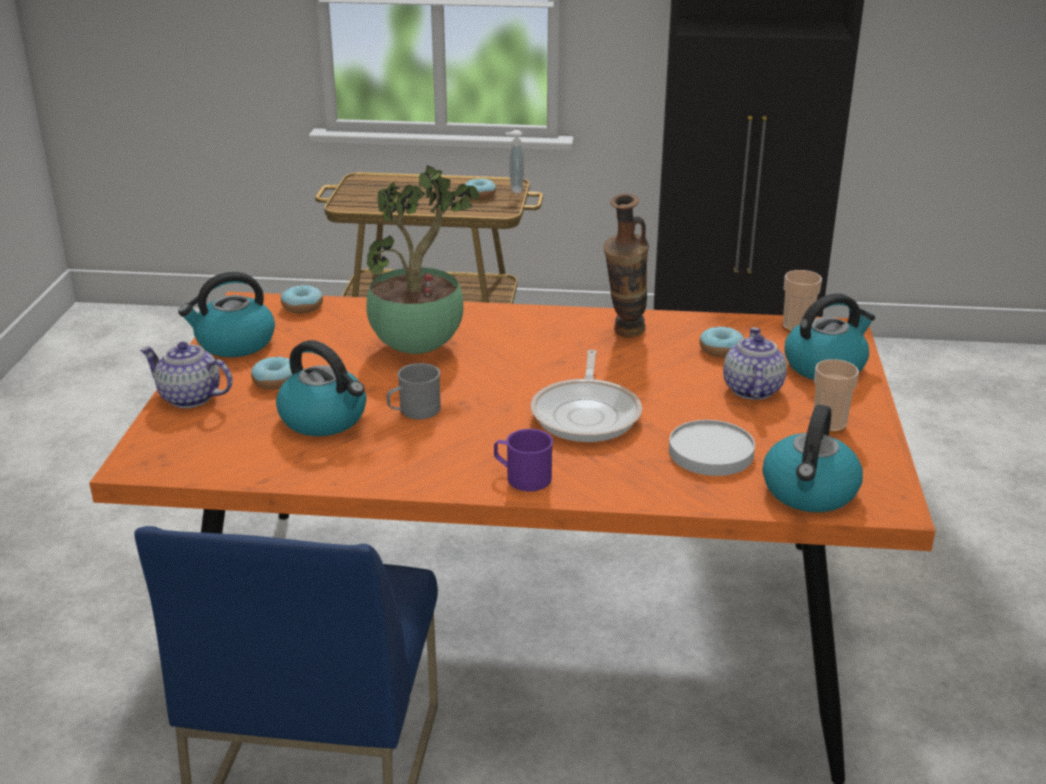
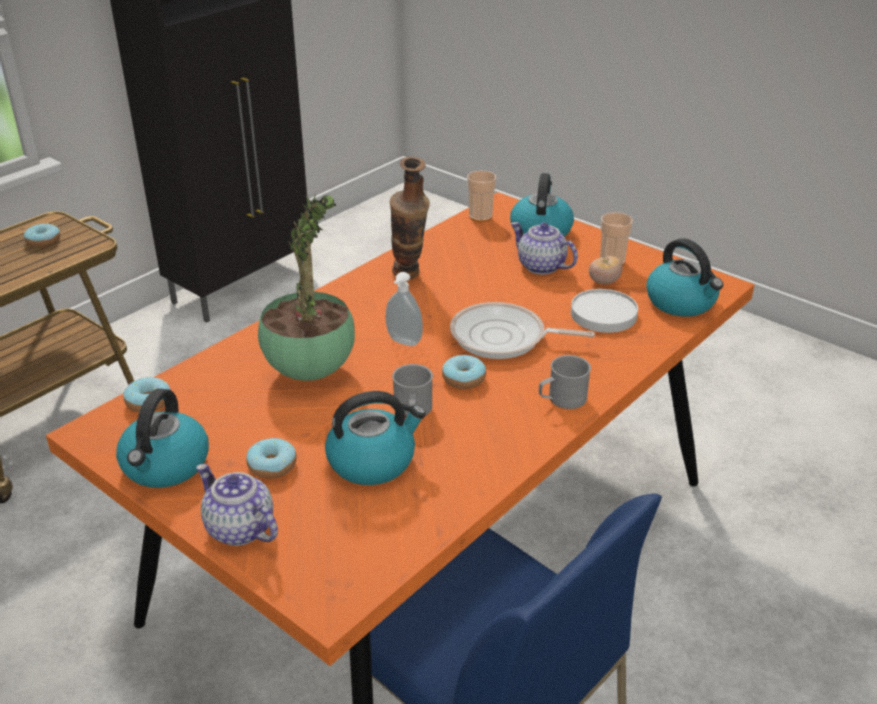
camera: 55 degrees left, 5 degrees up
(189, 398) = (239, 529): teapot -> teapot turned 75 degrees clockwise
(515, 190) = (67, 223): soap dispenser -> soap dispenser (403, 342)
(522, 477) = (562, 399): purple mug -> grey mug
(587, 414) = (503, 338): frying pan -> frying pan turned 150 degrees clockwise
(721, 350) = (476, 253): donut -> donut (463, 379)
(778, 433) = (604, 282): none -> tomato

